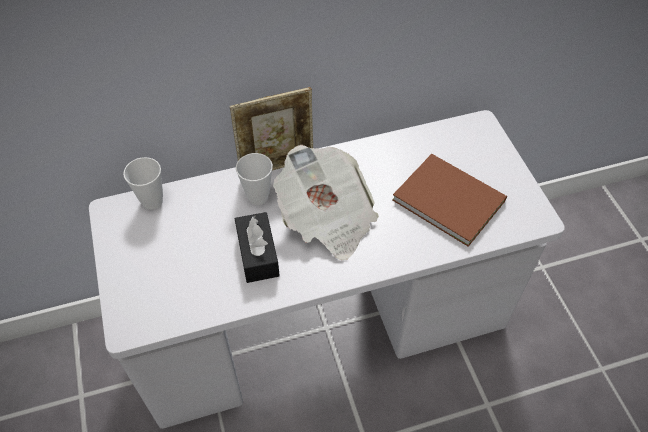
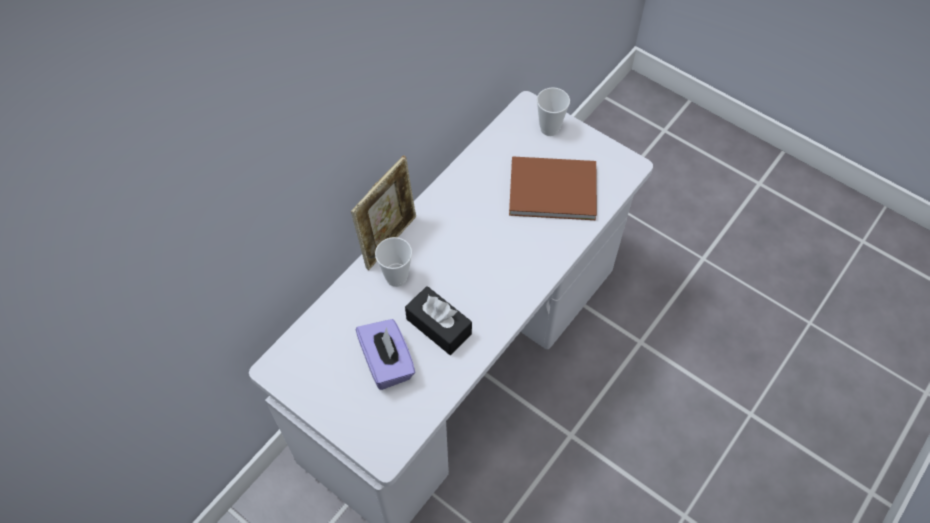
camera: 35 degrees left, 5 degrees up
(152, 201) = (306, 337): cup -> cup (549, 128)
(193, 258) = (387, 363): none -> purple tissue box
(327, 218) = (469, 262): newspaper -> none

